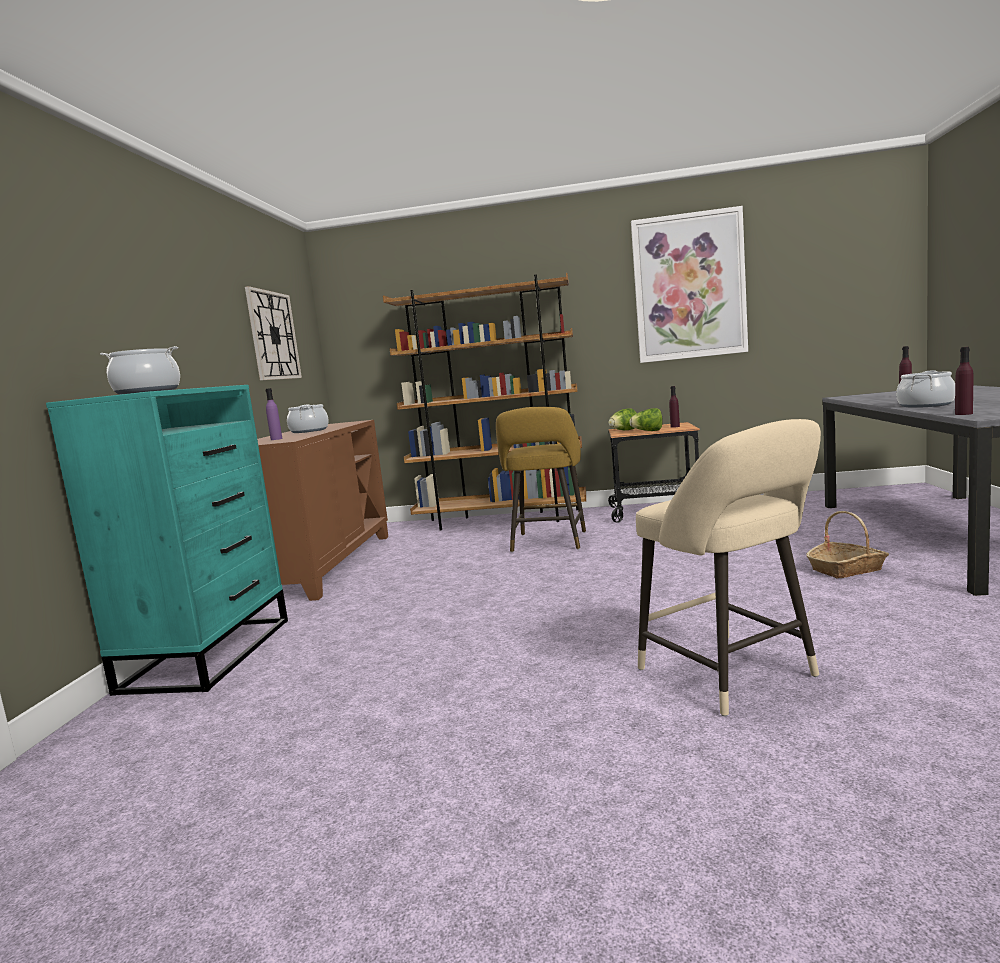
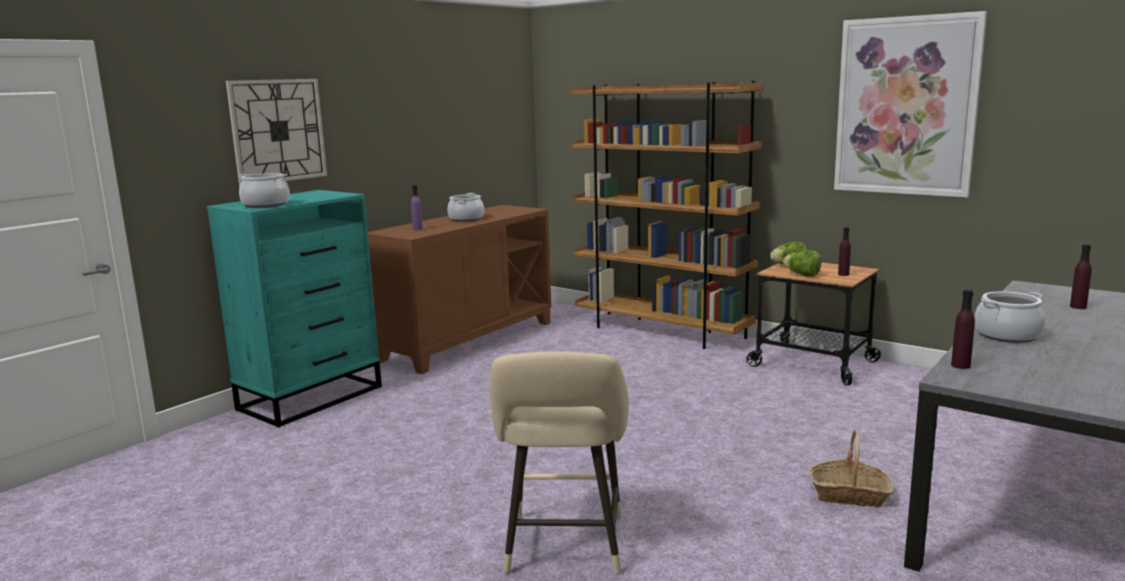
camera: 30 degrees right, 5 degrees up
(273, 335) = (462, 123): wall clock -> wall clock (278, 131)
(548, 543) = (654, 372): yellow stool -> none

